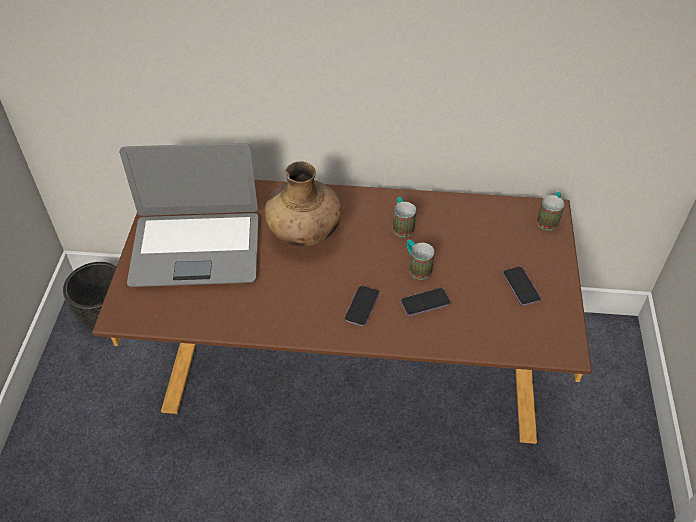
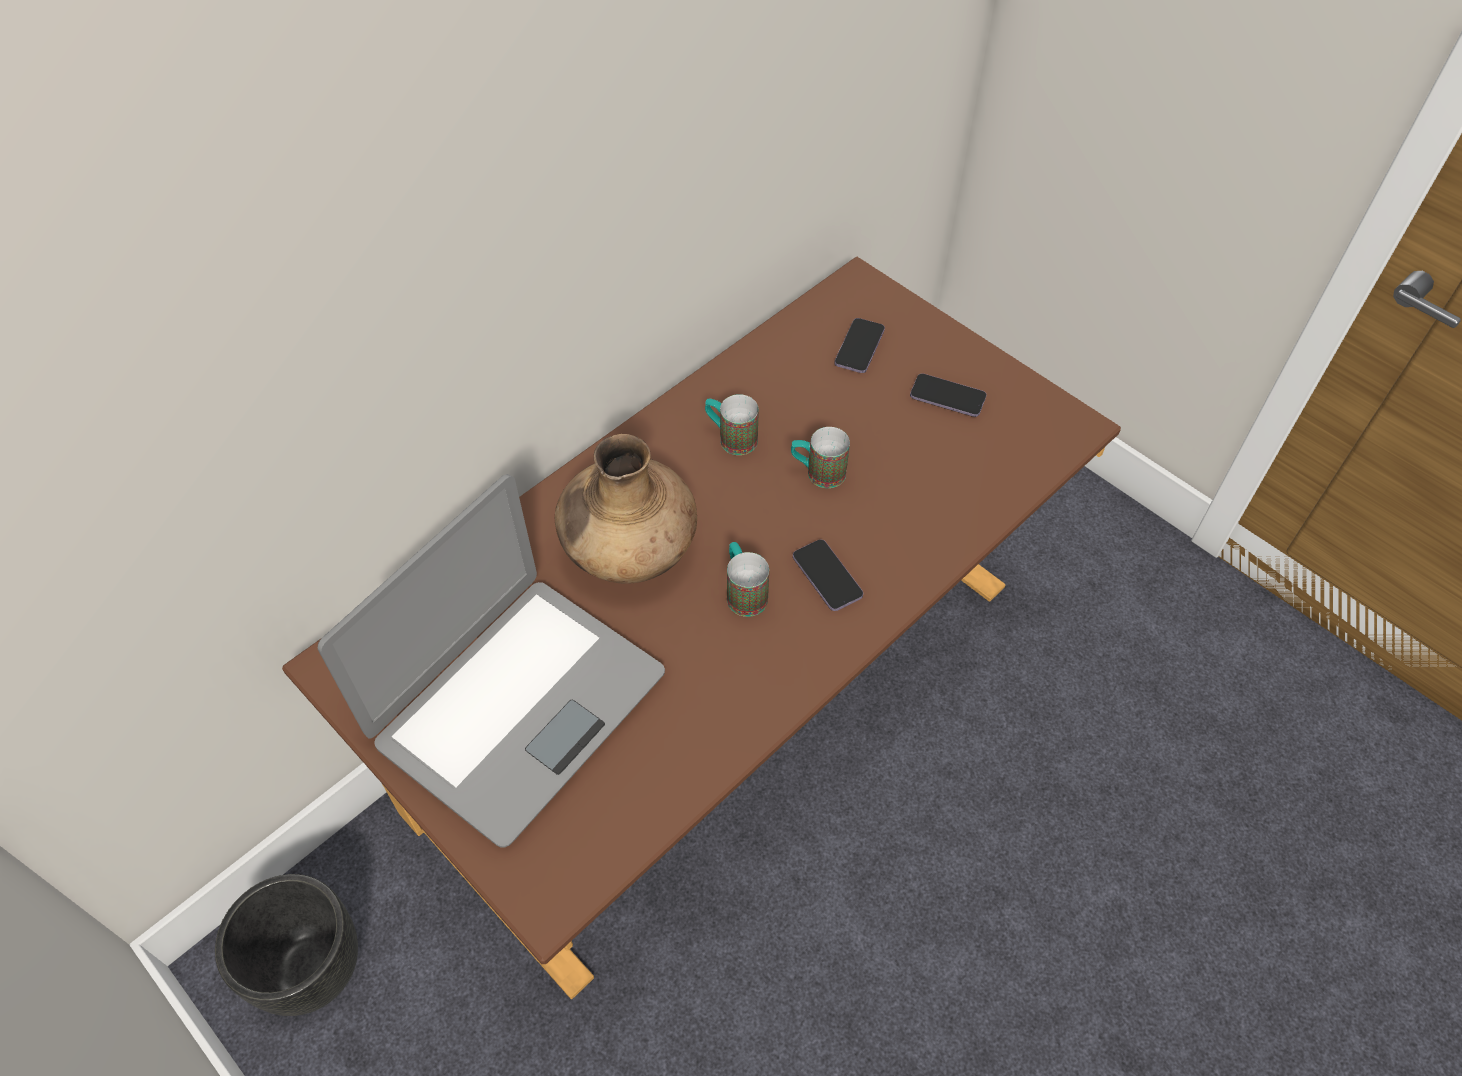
camera: 50 degrees left, 5 degrees up
(425, 303) = (884, 506): phone -> phone (859, 347)
(549, 219) = (870, 295): mug -> mug (743, 591)

